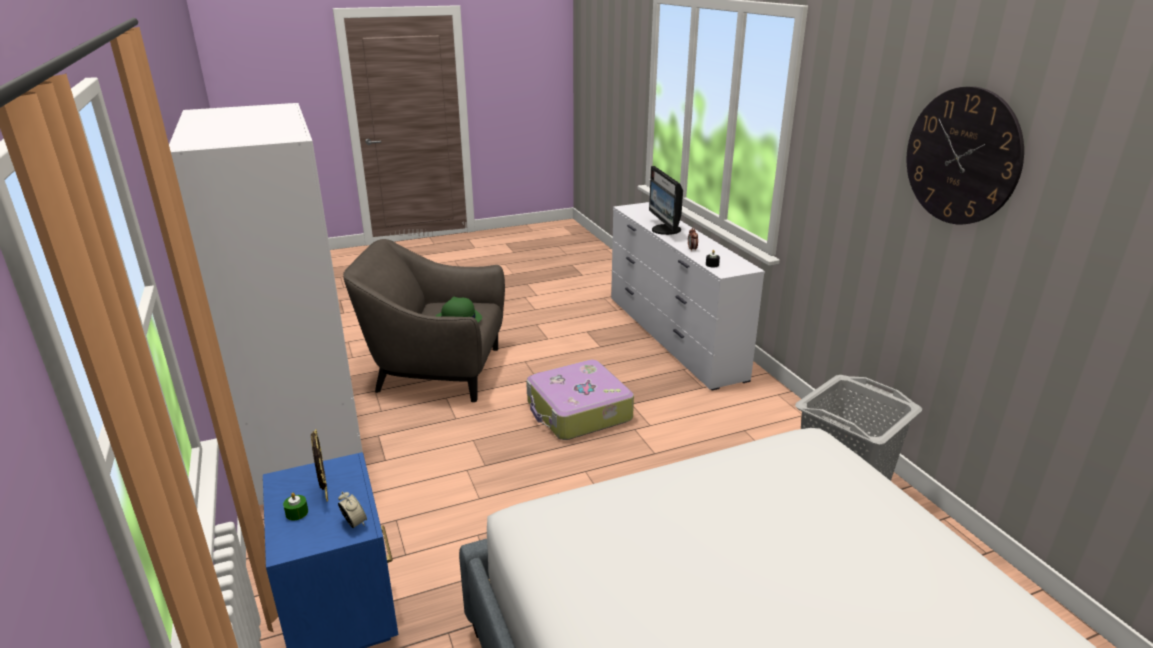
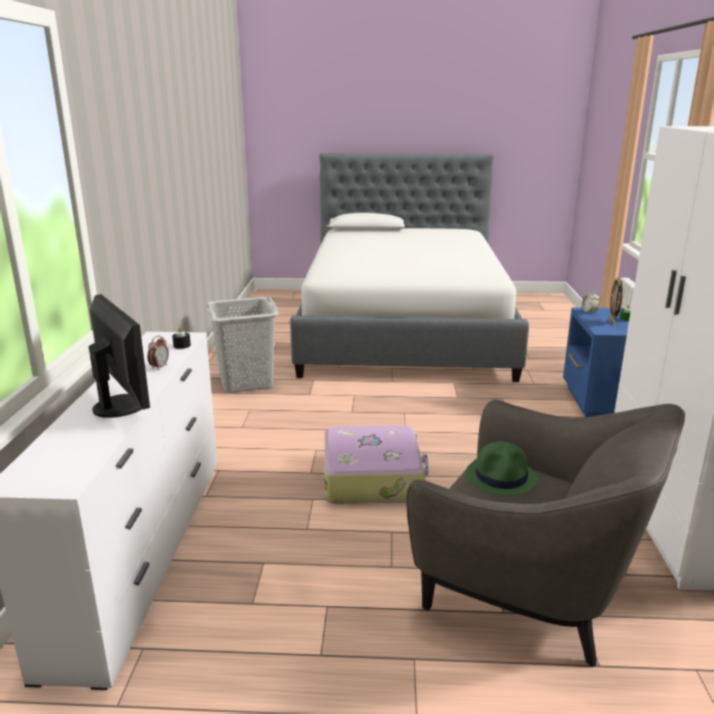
camera: 155 degrees left, 5 degrees down
(665, 230) = (122, 405): monitor -> monitor turned 45 degrees counterclockwise
(962, 156) = (160, 134): wall clock -> none

